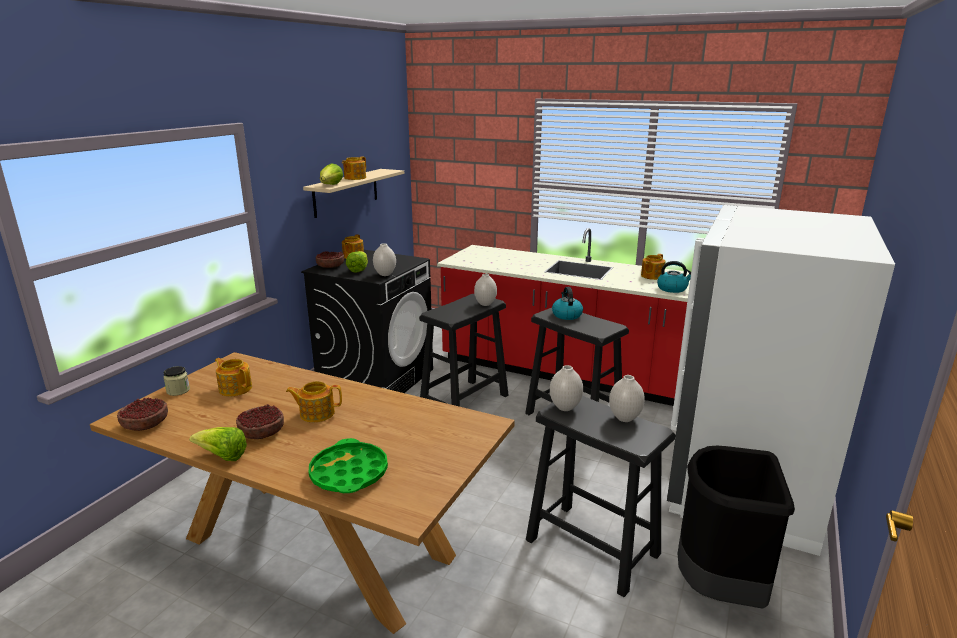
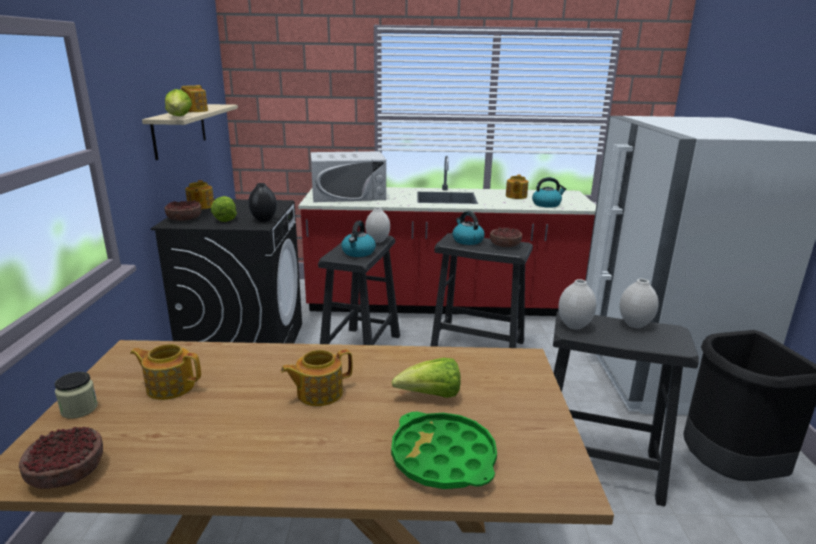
camera: 25 degrees left, 0 degrees up
(223, 457) = (247, 486): lettuce -> lettuce (431, 396)
(262, 432) = (270, 436): bowl -> bowl (505, 245)
(385, 274) = (264, 220): white vase -> black vase
(457, 312) = (358, 252): none -> kettle
(490, 257) = (348, 195): none -> white microwave

